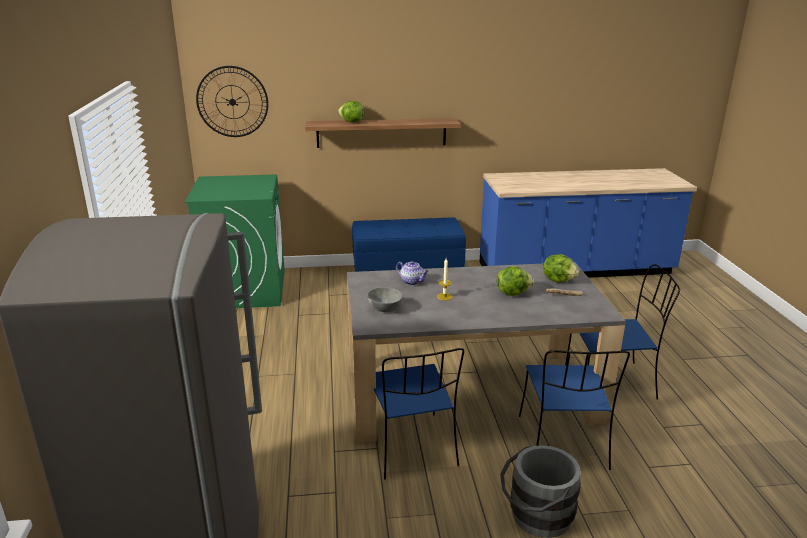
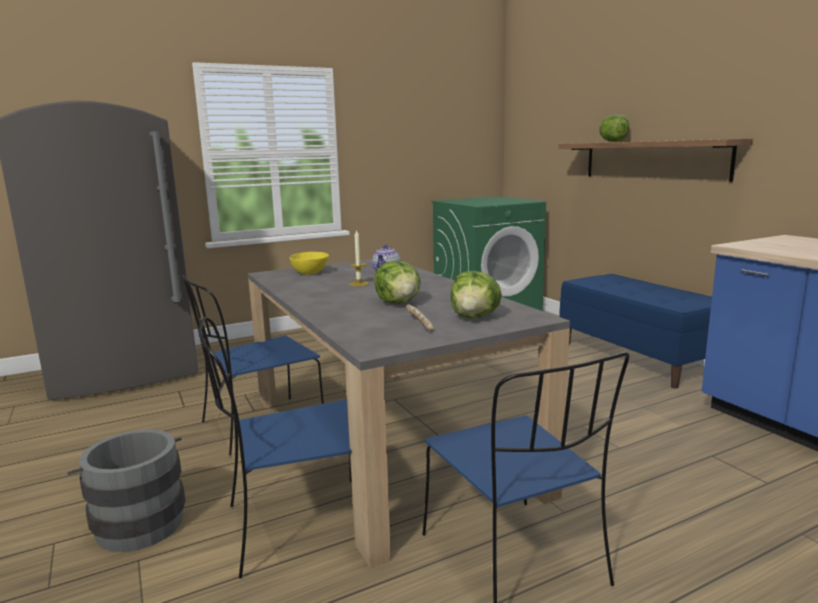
camera: 70 degrees right, 10 degrees down
(232, 102) = (531, 123): wall clock -> none
(384, 308) = (310, 273): grey bowl -> yellow bowl

